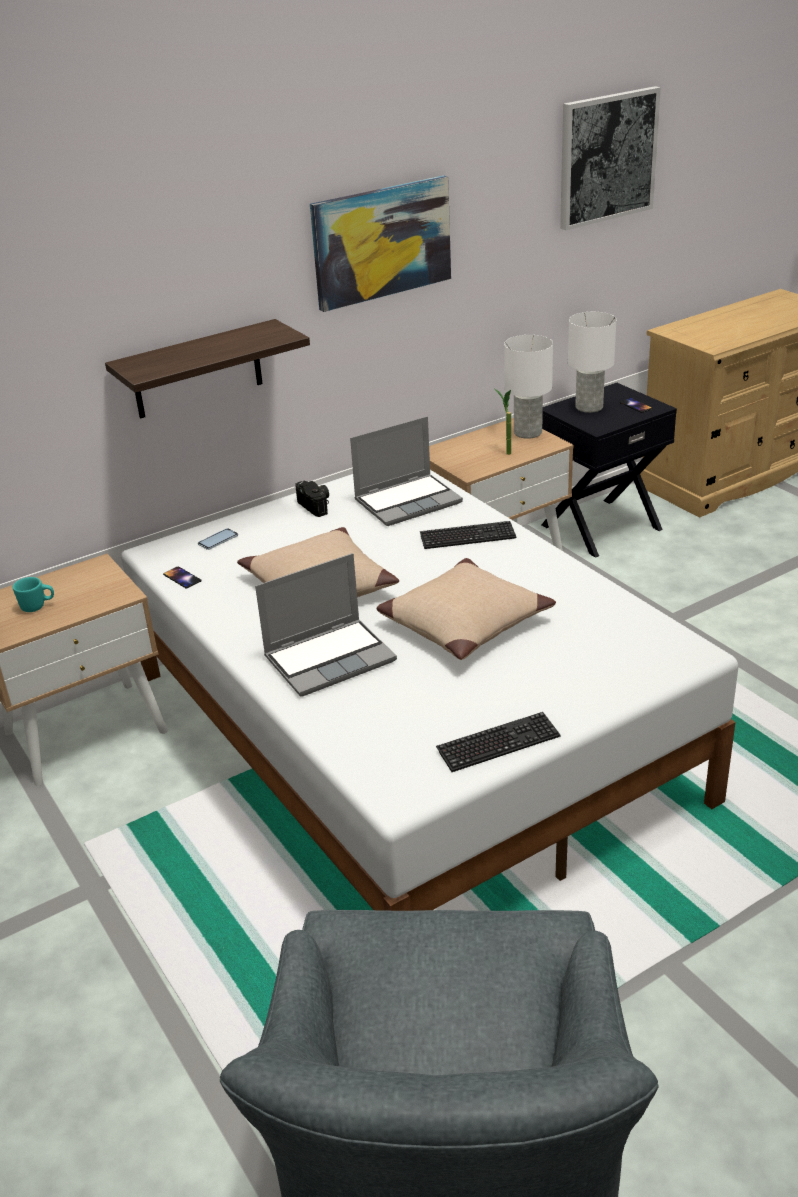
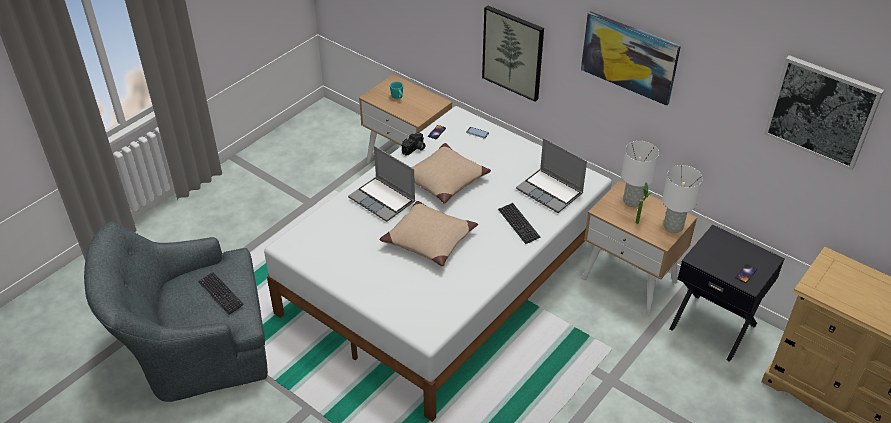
camera: 70 degrees right, 10 degrees up
(197, 370) = (513, 52): shelf -> picture
(317, 505) = (529, 157): camera -> camera (414, 149)
(498, 744) = (330, 270): keyboard -> keyboard (221, 294)
(588, 407) = (728, 249): white table lamp -> white table lamp (632, 200)

